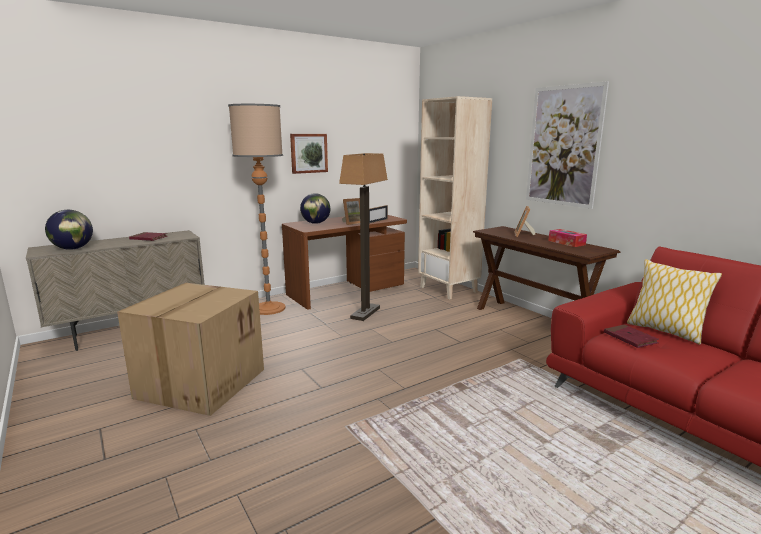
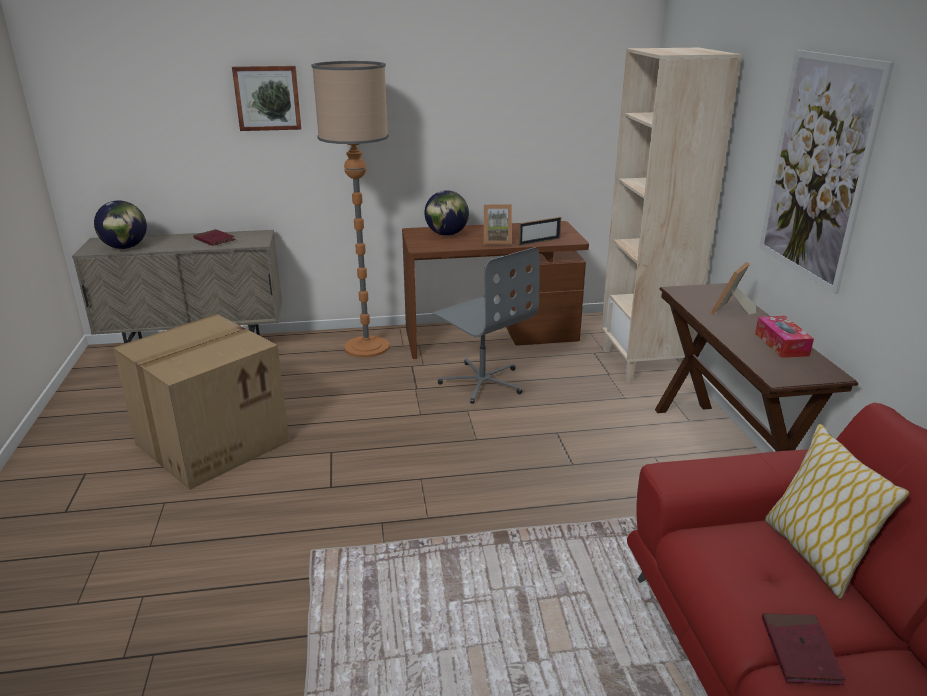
camera: 25 degrees right, 10 degrees up
(308, 153) = (450, 126): picture -> picture (267, 98)
(365, 313) = (482, 382): floor lamp -> grey office chair
(630, 338) = (729, 550): red book -> red book (800, 651)

